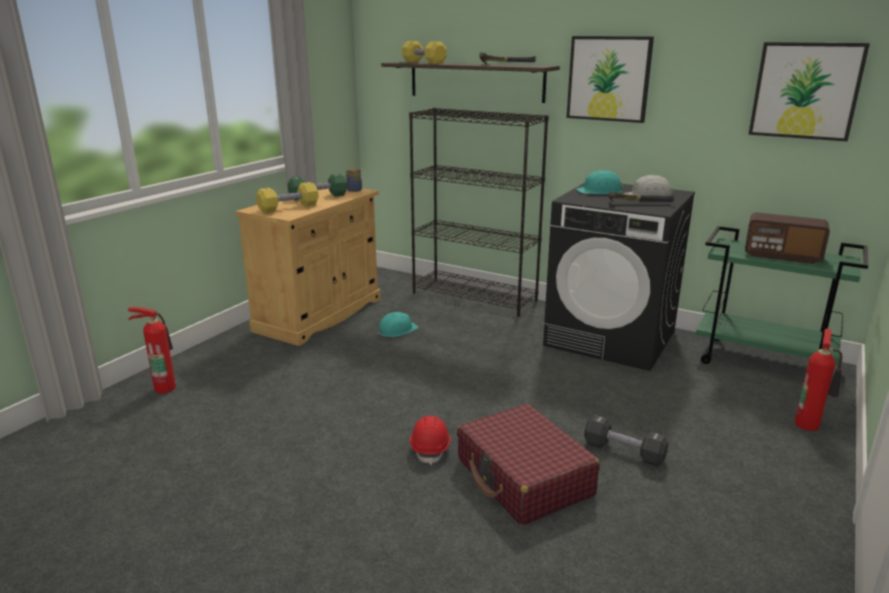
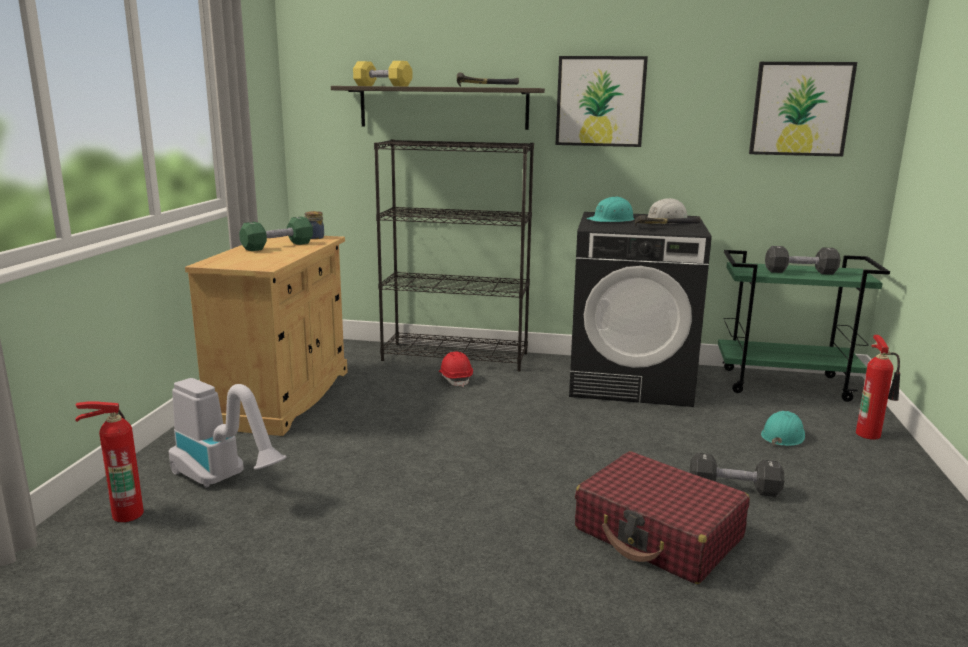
camera: 20 degrees left, 5 degrees down
(239, 374) = (224, 480): none -> vacuum cleaner
(288, 207) = (254, 259): yellow dumbbell -> none
(396, 330) = (393, 402): turquoise hard hat -> turquoise hard hat (783, 436)
(430, 448) = (534, 523): red hard hat -> red hard hat (455, 379)
(782, 256) = (800, 272): radio -> black dumbbell

